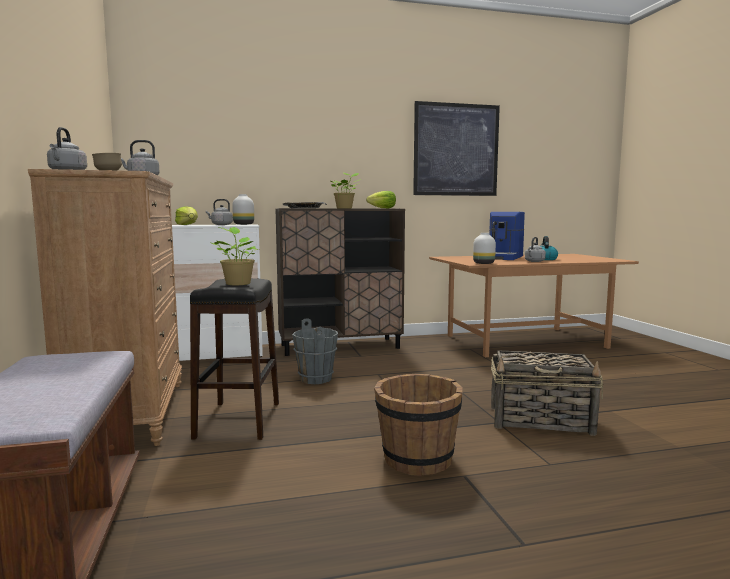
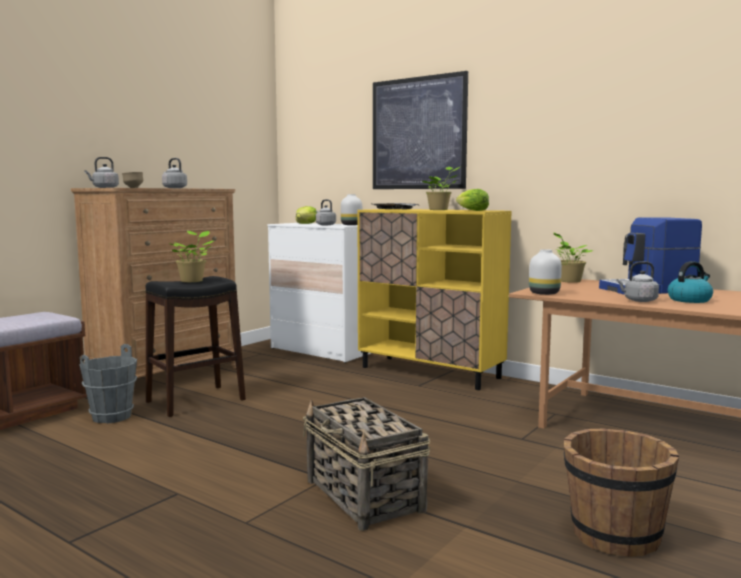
camera: 50 degrees right, 0 degrees up
(316, 379) = (322, 392): grey bucket -> grey bucket (112, 417)
(340, 346) = (430, 372): brown cabinet -> yellow cabinet
(417, 460) = (190, 470): brown bucket -> brown bucket (614, 535)
(446, 257) = (568, 281): none -> potted plant
(456, 150) = (612, 125): picture -> picture (418, 133)

